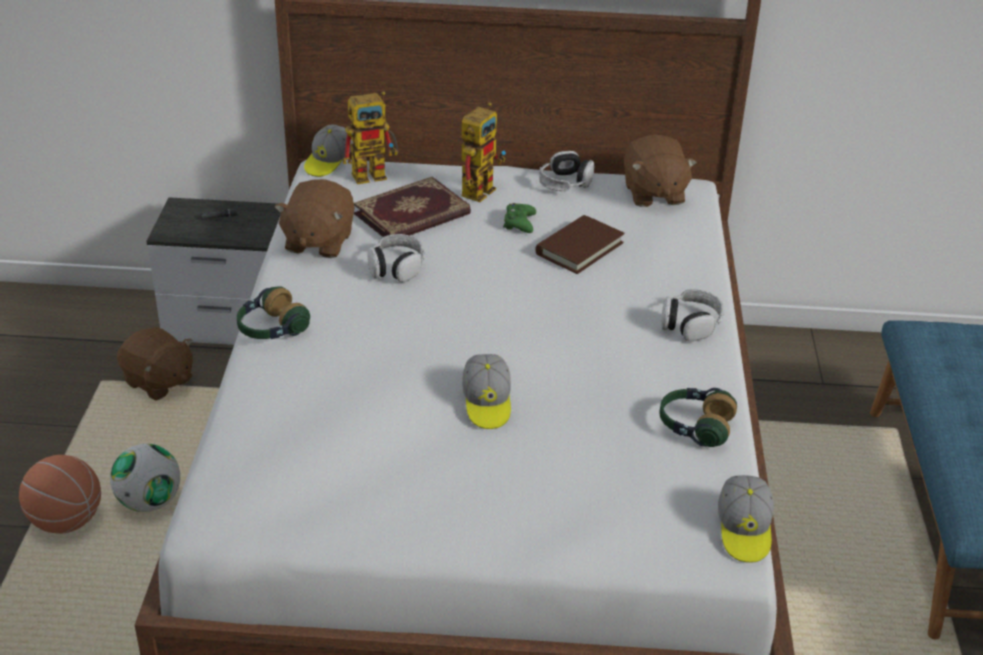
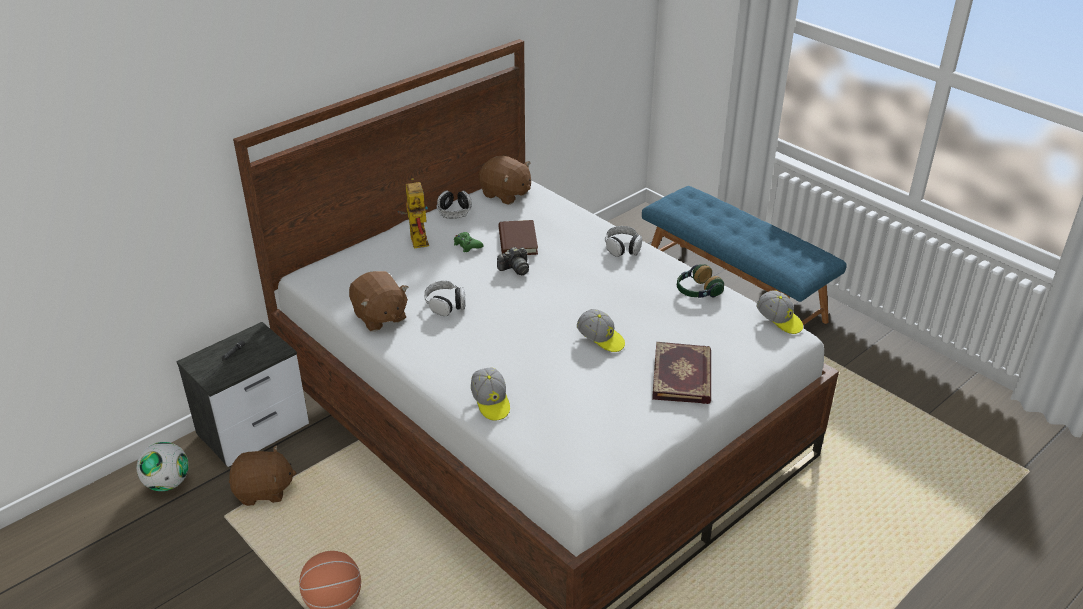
camera: 45 degrees left, 0 degrees up
(149, 502) = (367, 554): football -> football (168, 483)
(271, 329) = (438, 375): headphones -> none
(329, 162) = (305, 271): cap -> cap (491, 402)
(375, 173) = (344, 262): toy robot -> none
(413, 215) = (405, 273): book -> book (683, 376)
(526, 275) = (515, 269): none -> camera

